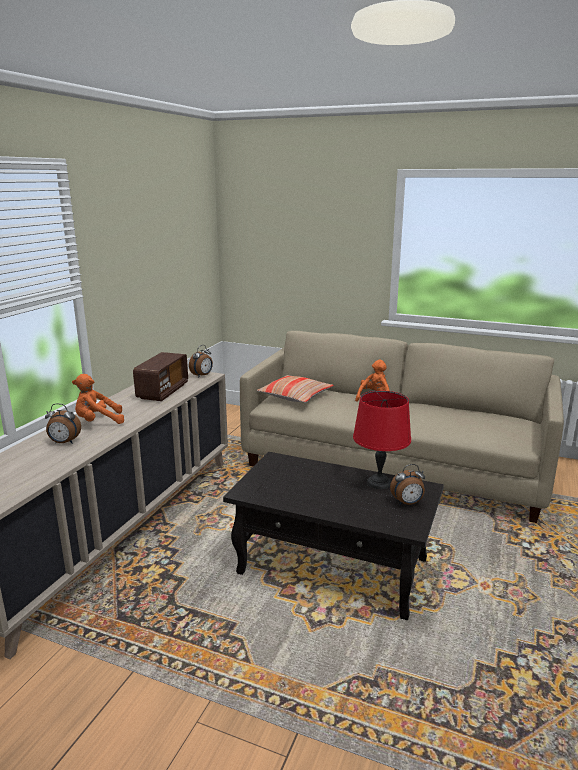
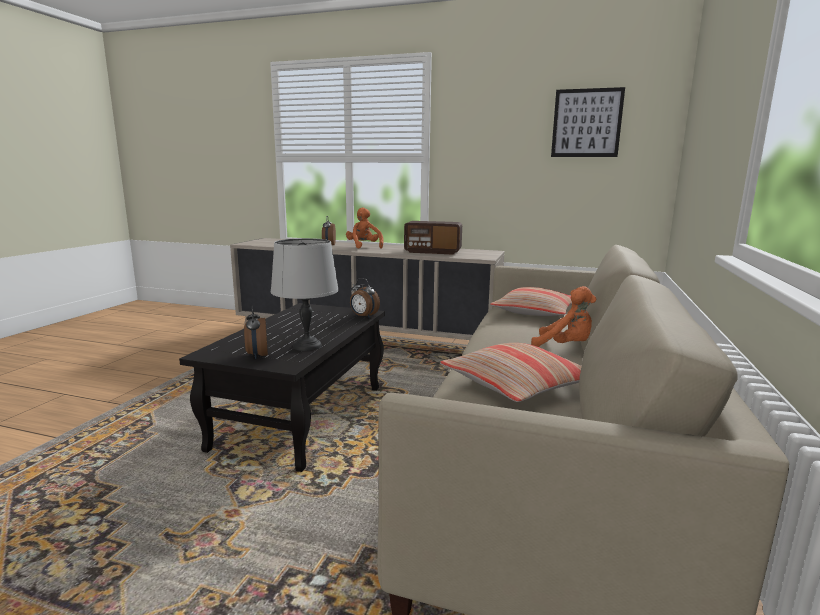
camera: 85 degrees right, 5 degrees down
(179, 234) = (586, 123): none -> picture
(202, 375) = (483, 256): alarm clock -> alarm clock (363, 316)
(379, 483) = (306, 346): red table lamp -> grey table lamp
(445, 417) = (517, 384): none -> pillow

